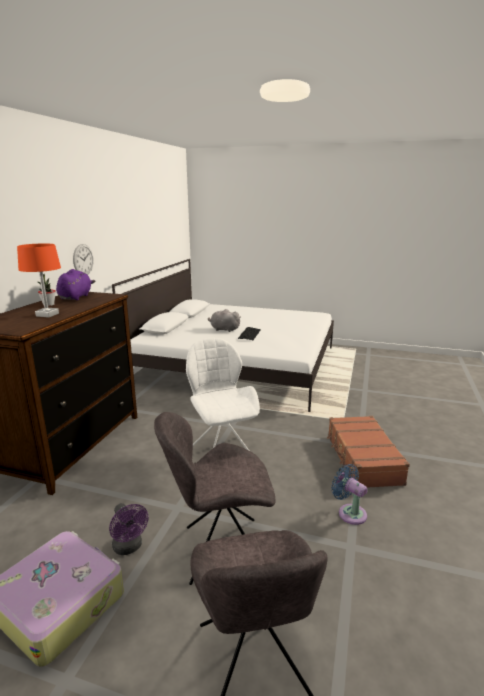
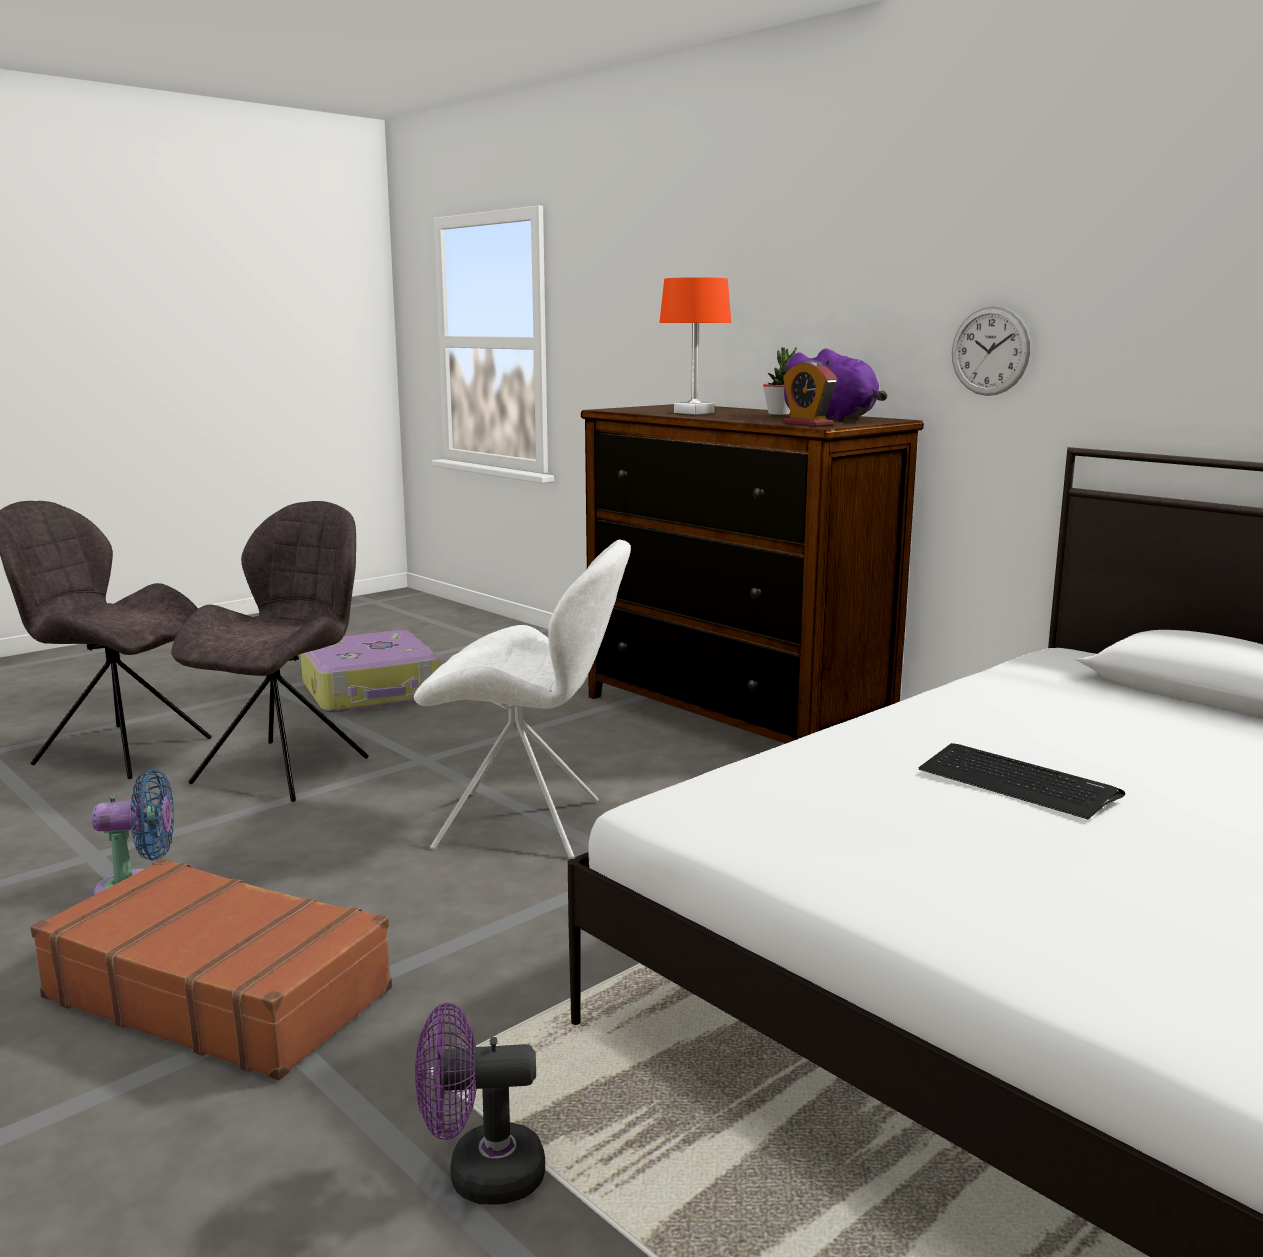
camera: 120 degrees right, 5 degrees down
(108, 297) = (807, 424): none -> alarm clock
(129, 547) = (394, 724): purple fan -> purple fan (480, 1174)
(224, 329) = (1134, 761): grey plush toy -> none

